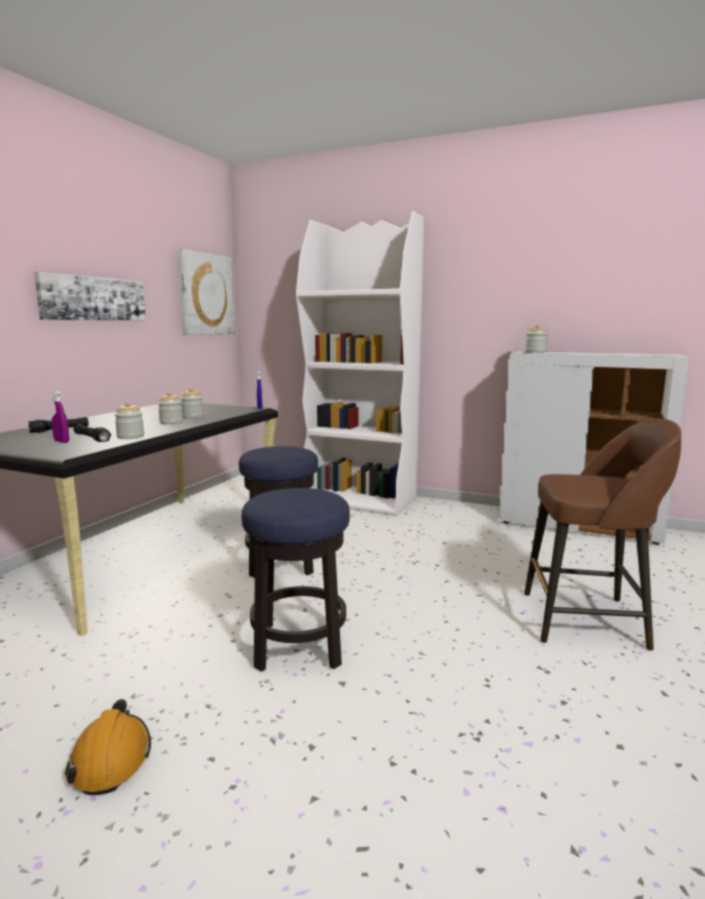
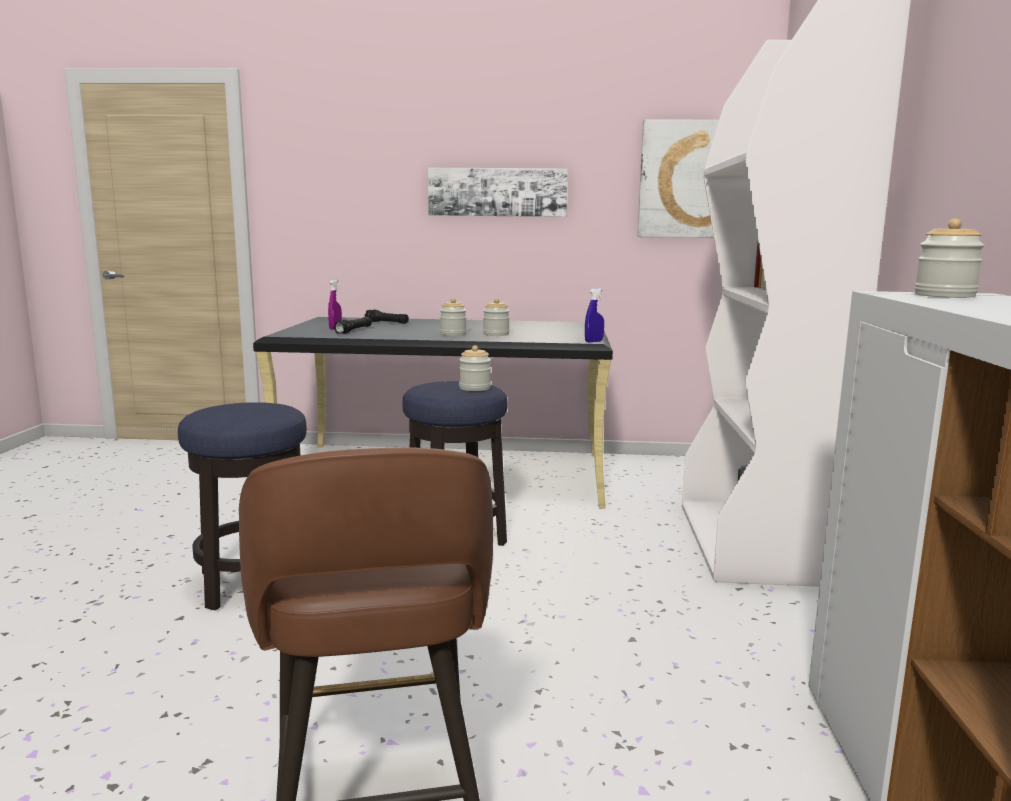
camera: 70 degrees right, 0 degrees up
(111, 759) = (88, 549): orange hard hat -> none
(130, 437) = (368, 335): jar -> jar (474, 388)

